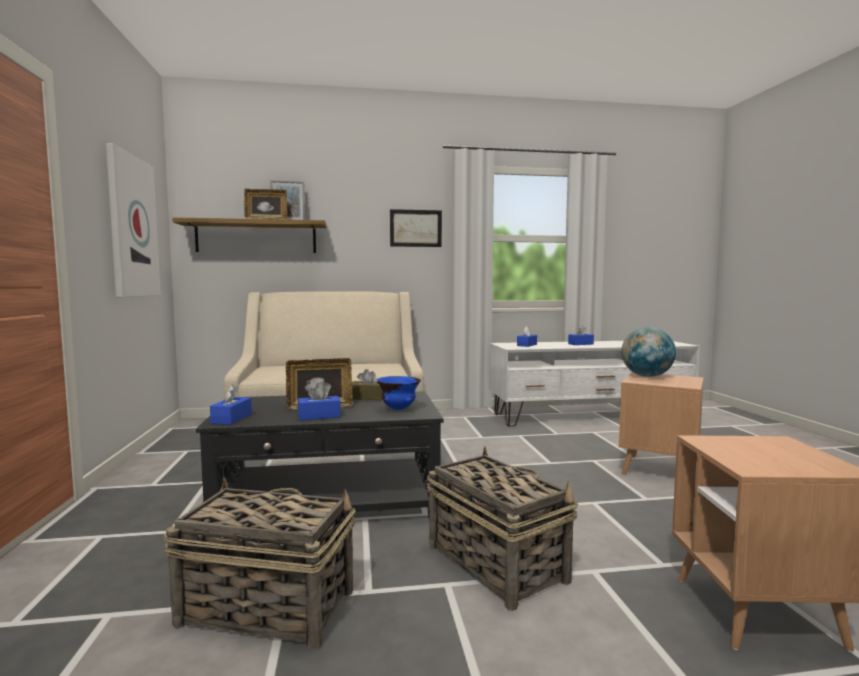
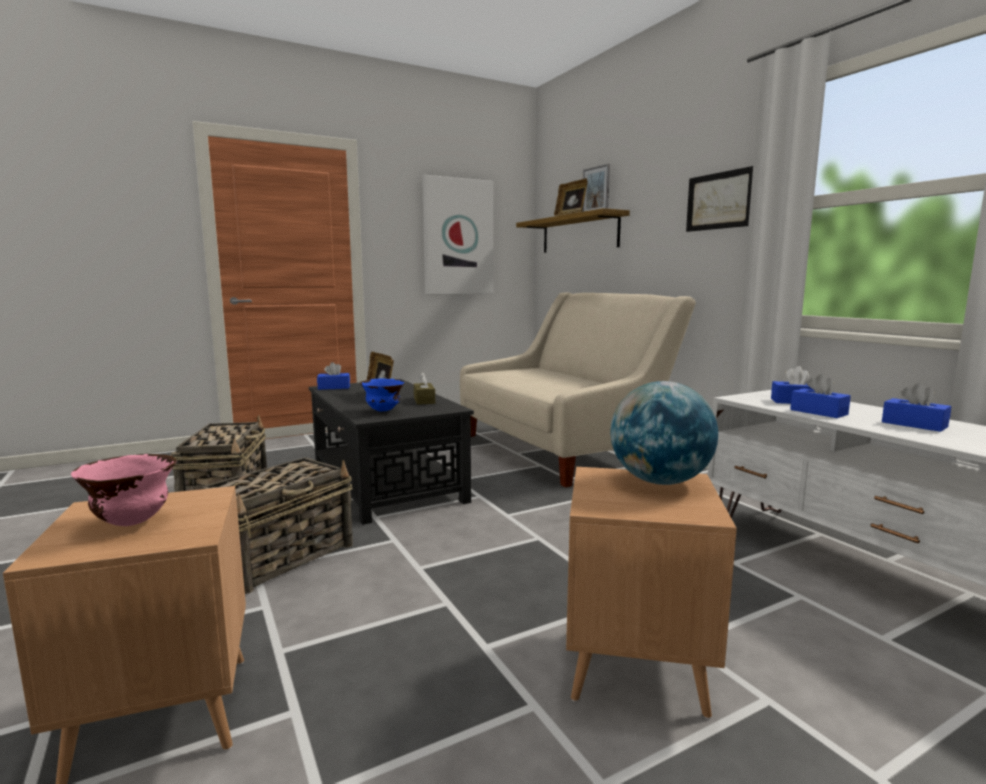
camera: 70 degrees right, 5 degrees up
(319, 416) = (348, 399): blue tissue box -> blue tissue box (818, 412)
(772, 454) = (133, 522): none -> pink bowl

